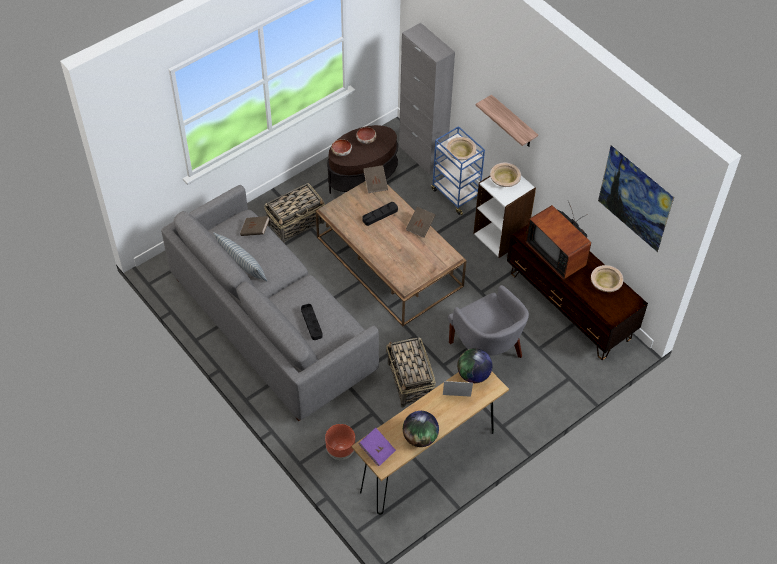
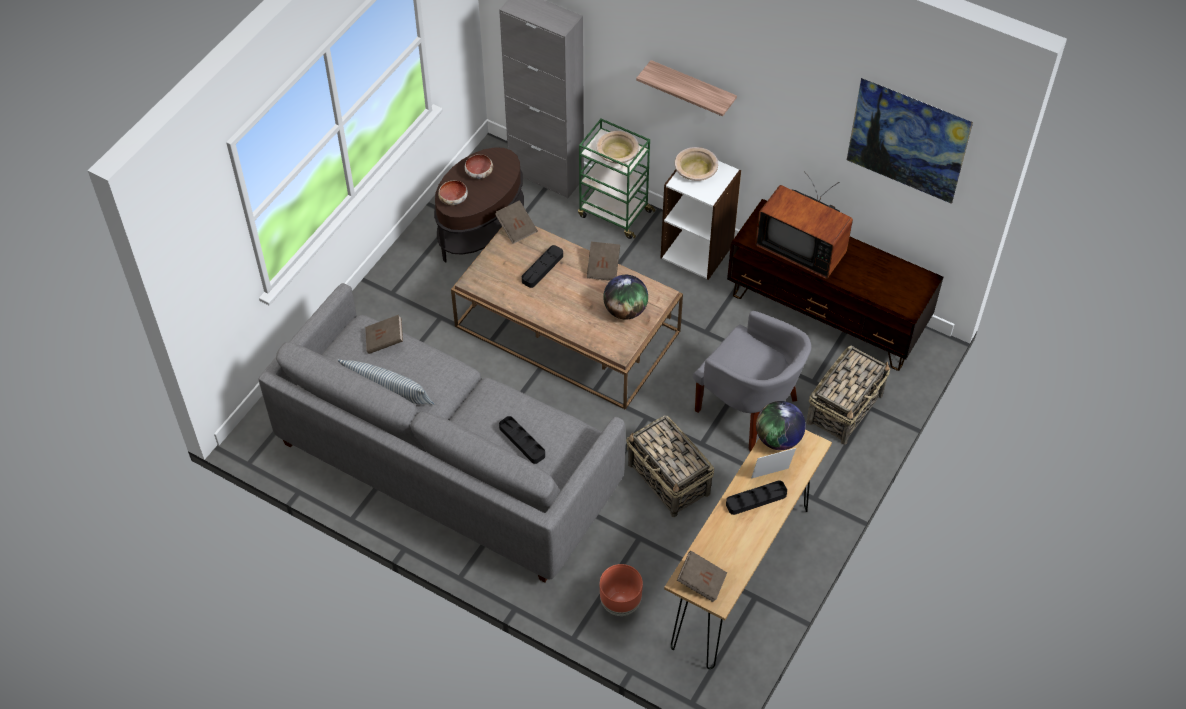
camera: 20 degrees left, 0 degrees up
(296, 223) = (417, 316): basket -> basket (845, 408)
(377, 450) = (701, 581): purple book -> brown book
(420, 437) = (749, 545): globe -> globe (625, 310)
(439, 409) = (756, 499): none -> black tray
(456, 194) = (614, 213): blue cart -> green cart
(605, 282) = (879, 266): beige bowl -> none

